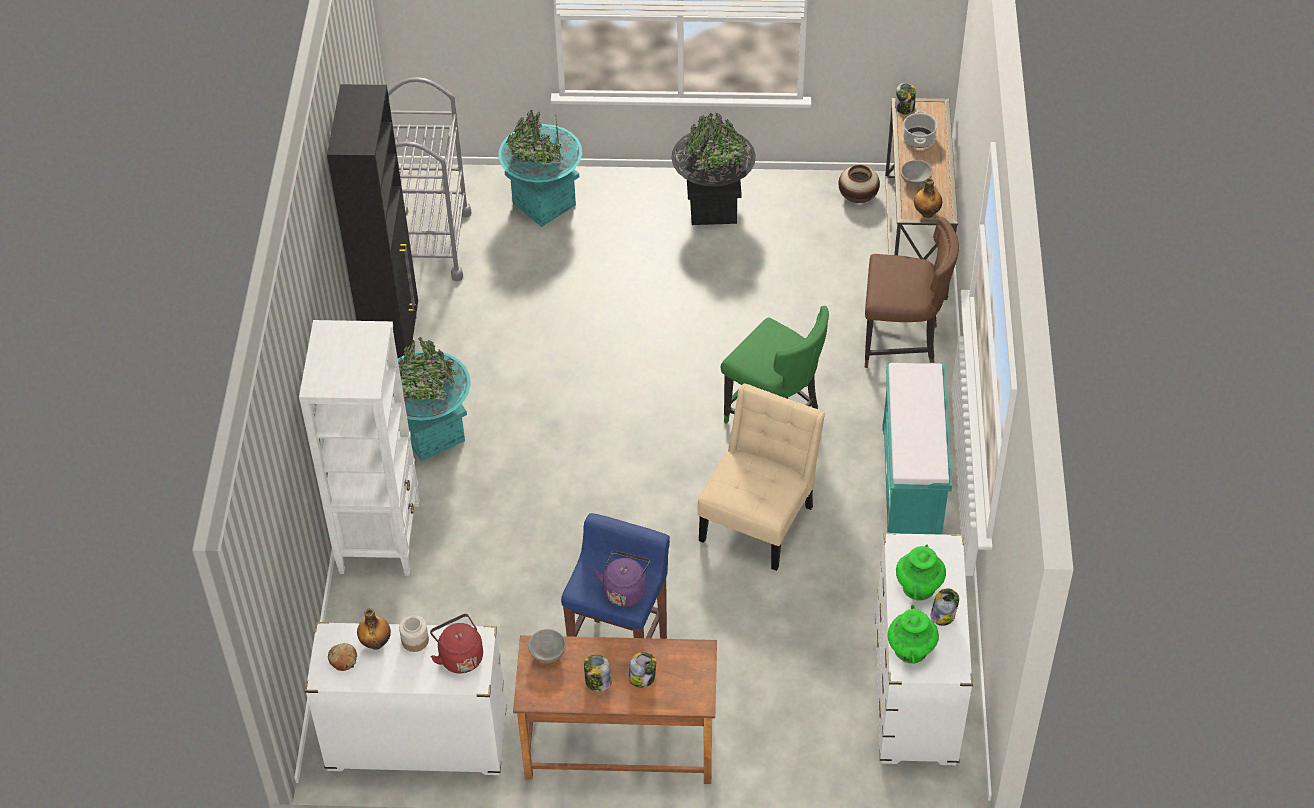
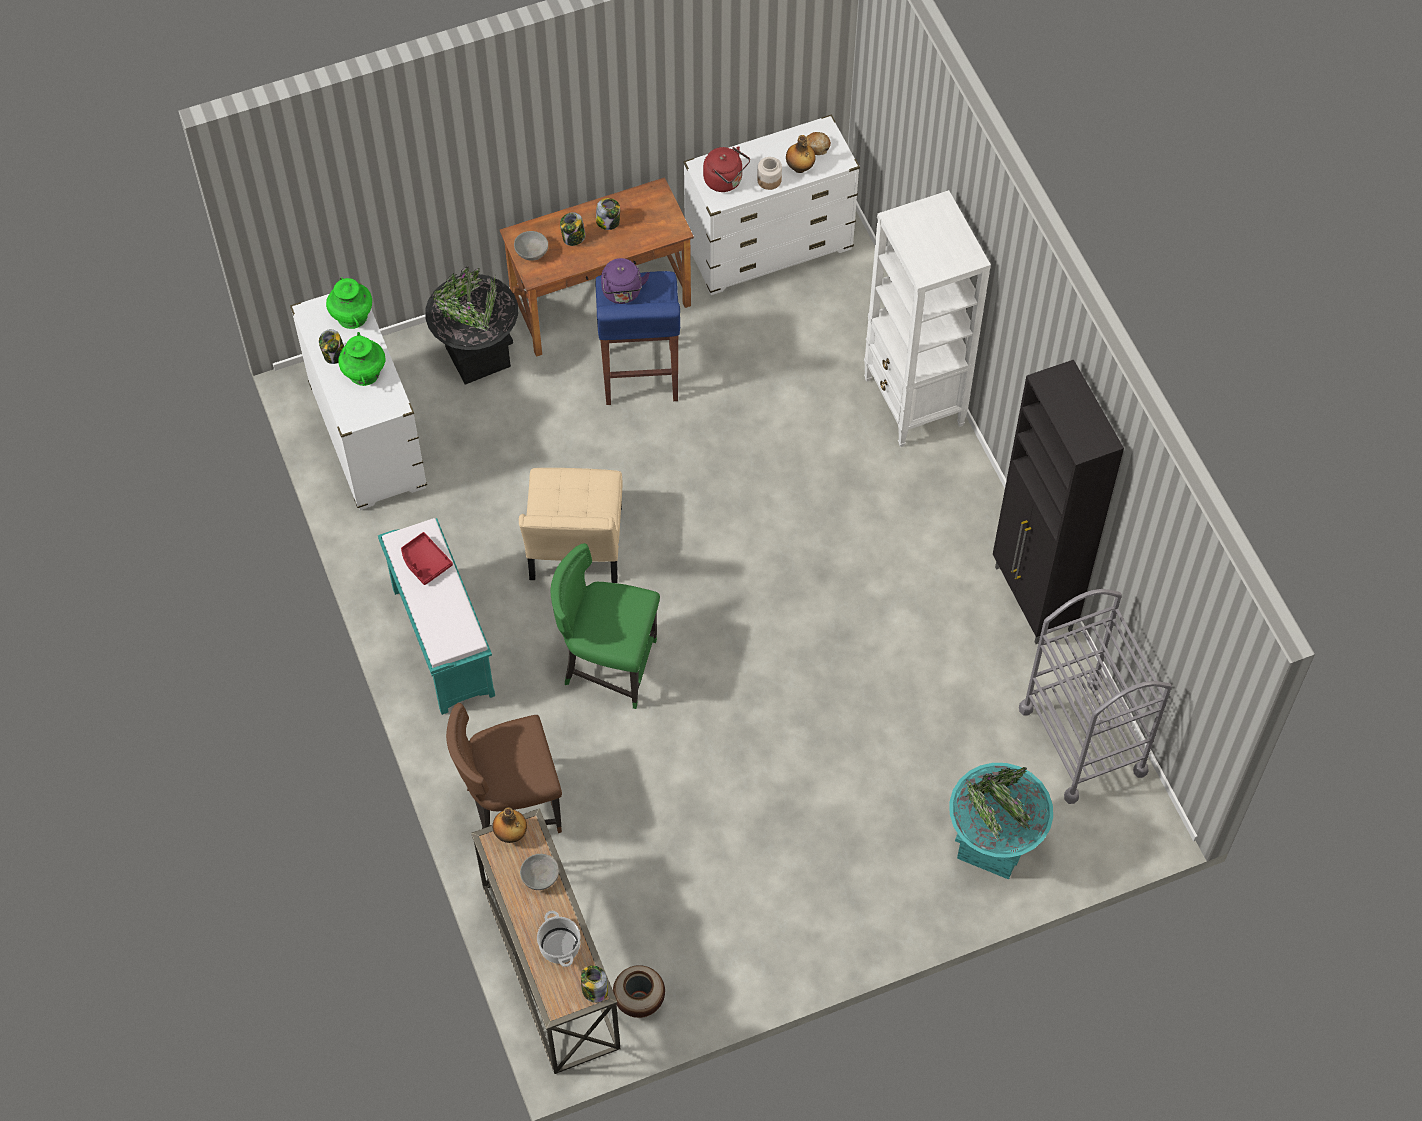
camera: 155 degrees right, 10 degrees up
(432, 435) = (933, 519): turquoise planter -> none
(547, 654) = (662, 228): grey bowl -> grey bowl (531, 253)
(712, 208) = (800, 915): black planter -> black planter (478, 356)
(917, 443) = (425, 562): none -> red tray

